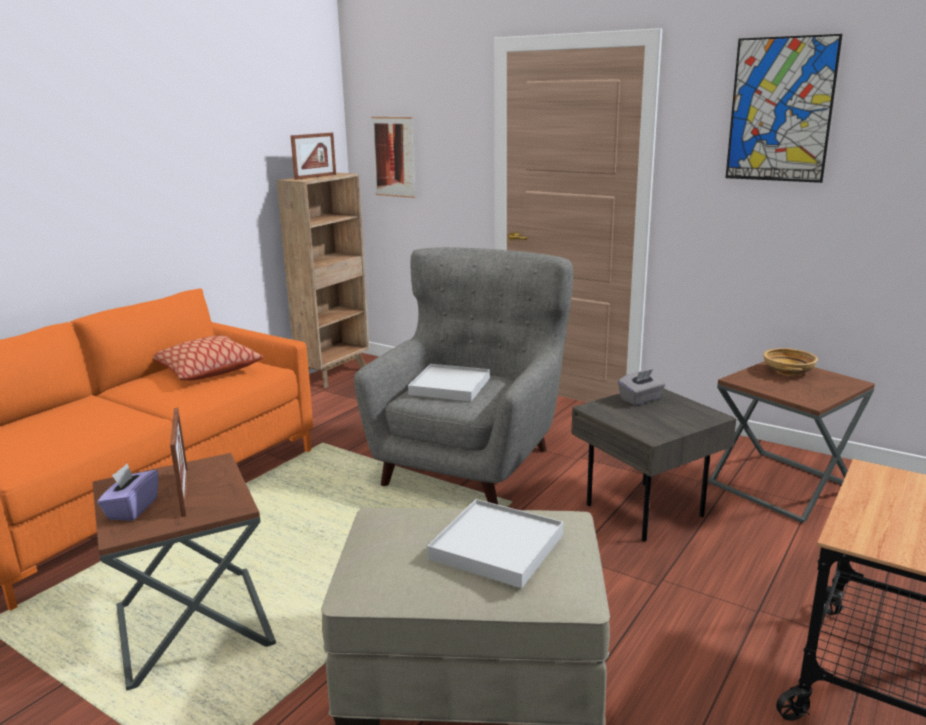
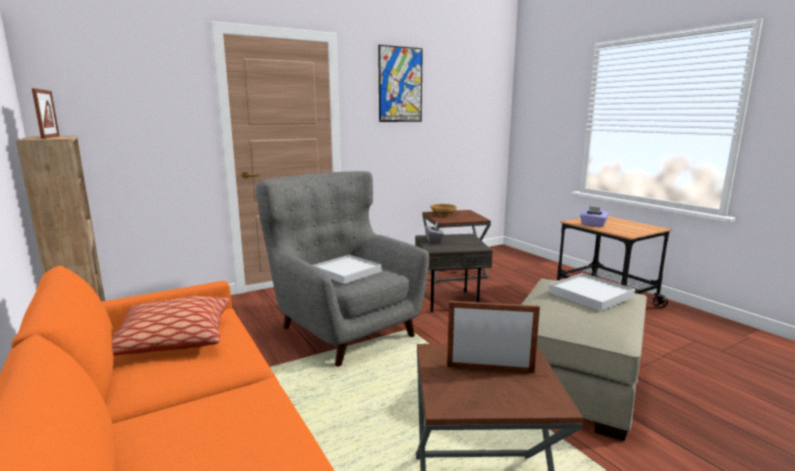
camera: 65 degrees left, 5 degrees down
(132, 509) = (507, 396): purple tissue box -> purple tissue box (593, 225)
(394, 157) = (100, 120): picture -> none

